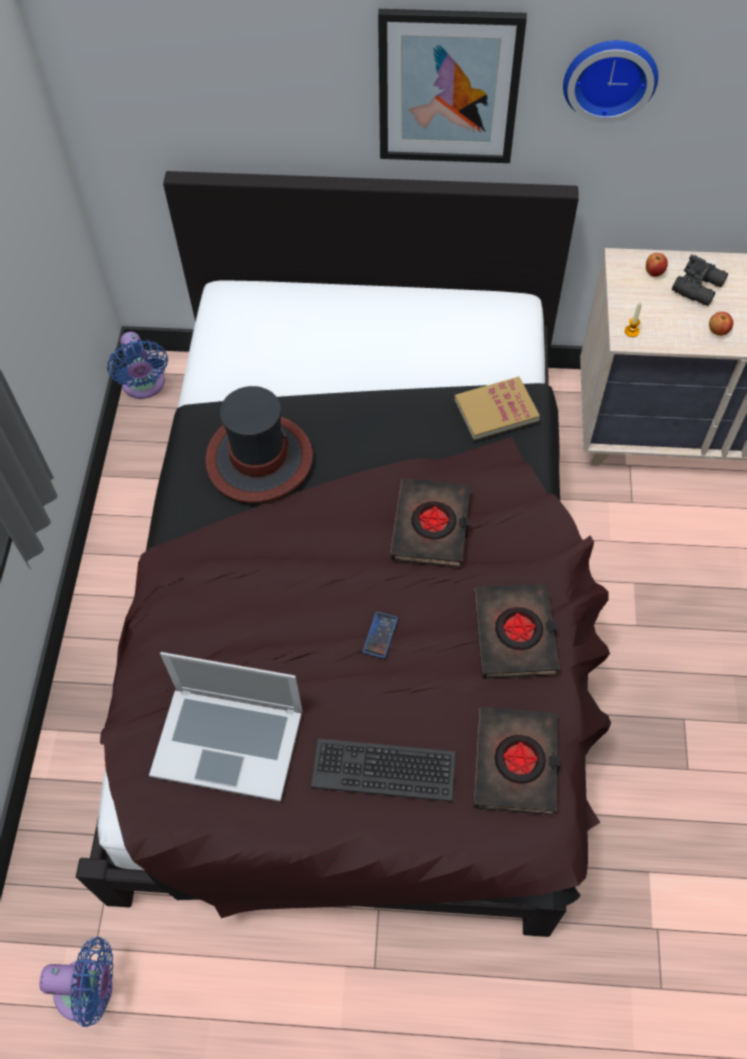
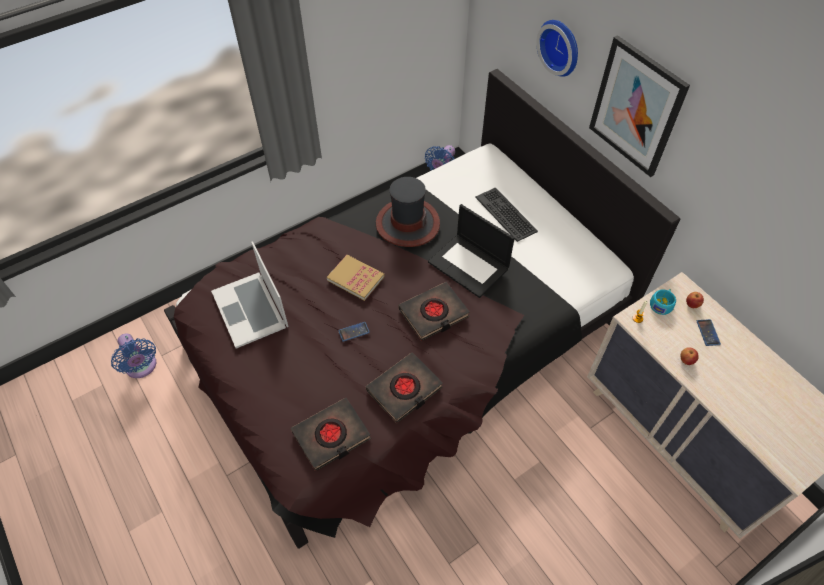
camera: 50 degrees right, 5 degrees down
(384, 769) = (284, 379): keyboard -> keyboard (506, 214)
(392, 439) = (469, 265): none -> laptop
(496, 410) = (533, 298): book -> book (355, 278)
(609, 76) = (723, 158): wall clock -> wall clock (561, 46)
(631, 297) = (661, 304): none -> turquoise cup
(699, 287) = (708, 332): black binoculars -> phone

